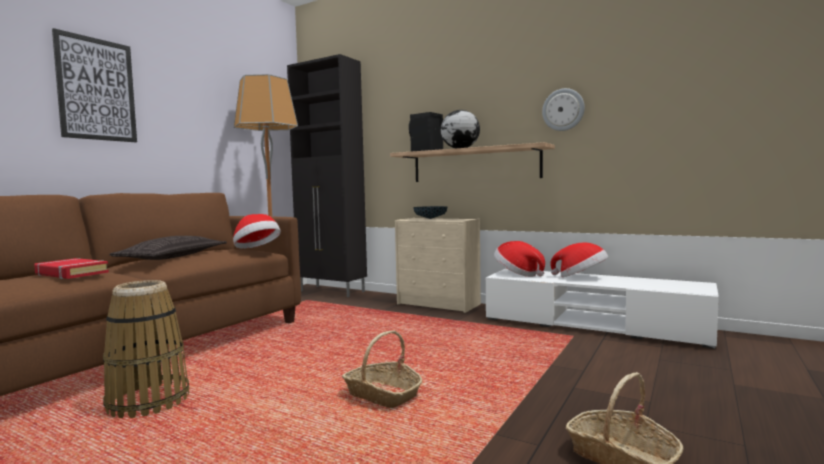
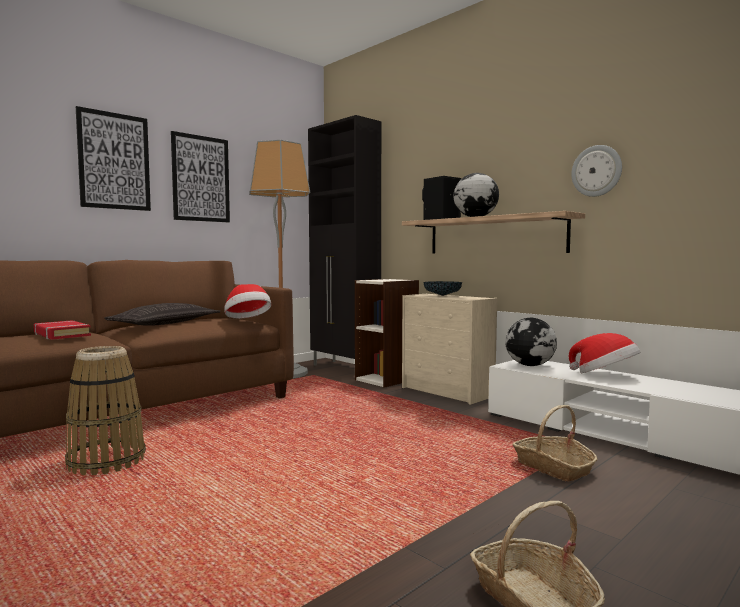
camera: 15 degrees right, 0 degrees up
(186, 110) = (201, 178): none -> picture
(378, 298) = (387, 379): none -> bookcase
(383, 395) = (318, 485): basket -> basket (553, 467)
(517, 274) = (530, 365): hat -> globe

